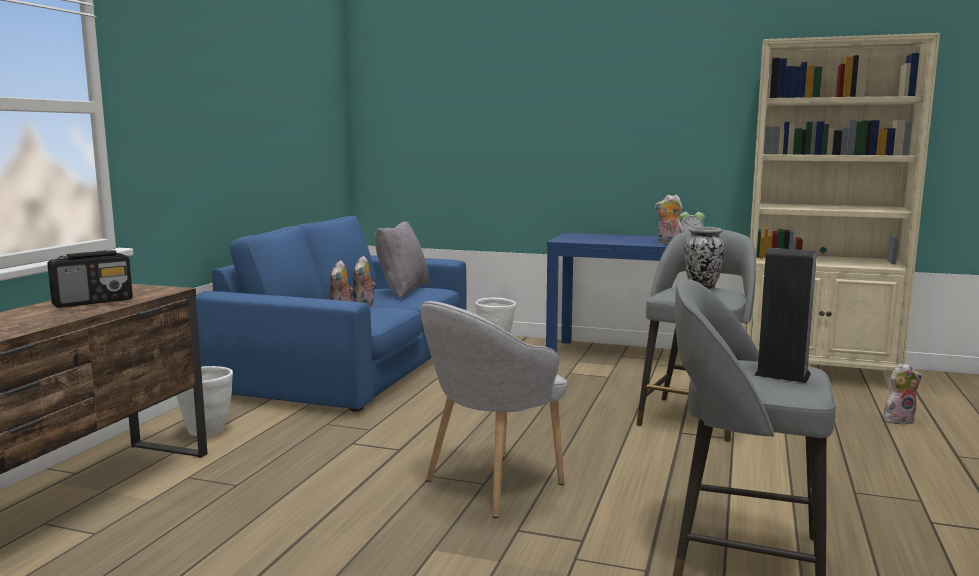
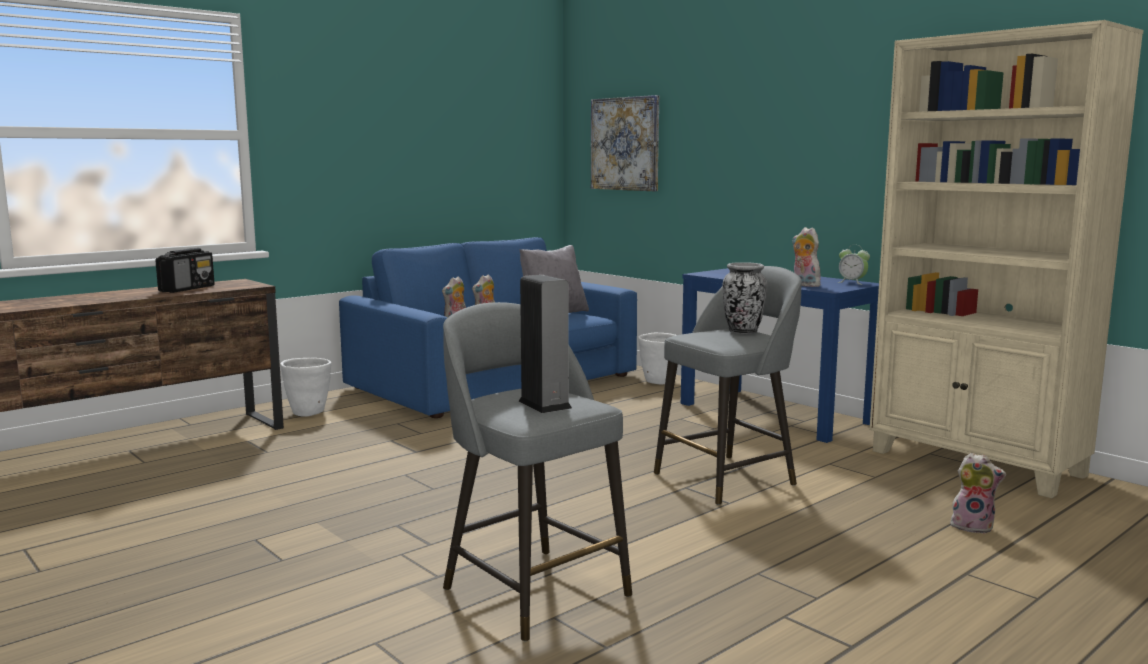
camera: 30 degrees right, 0 degrees up
(94, 302) = (187, 289): radio -> radio turned 60 degrees counterclockwise
(429, 123) = (625, 144): none -> picture
(492, 484) = (437, 490): grey armchair -> none

